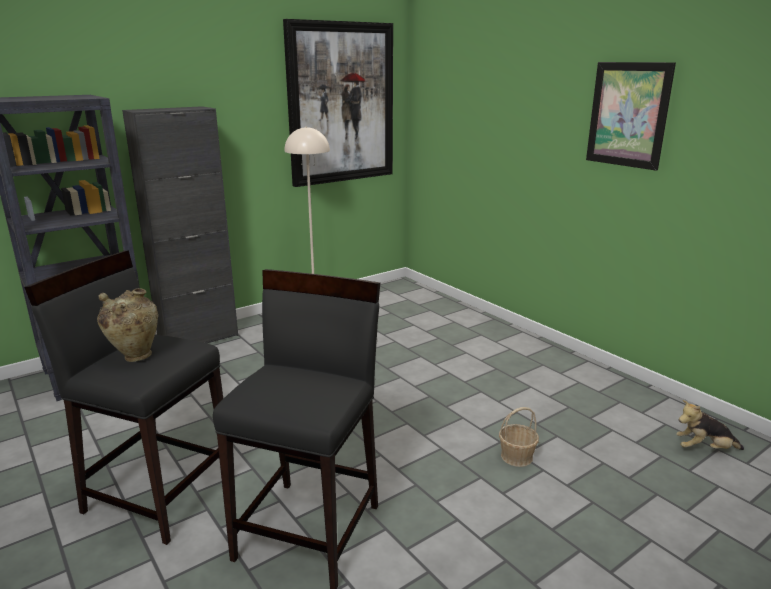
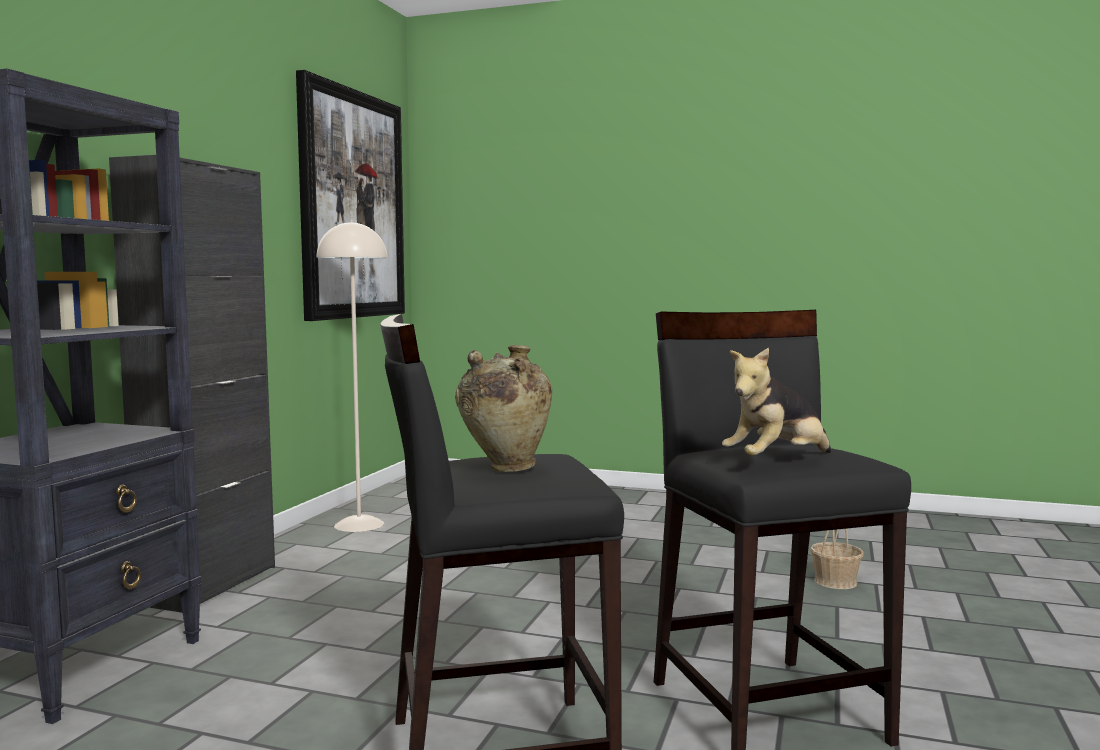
camera: 35 degrees left, 15 degrees down
(628, 115) = (763, 200): picture -> none
(704, 449) = (957, 534): plush toy -> plush toy (777, 462)

